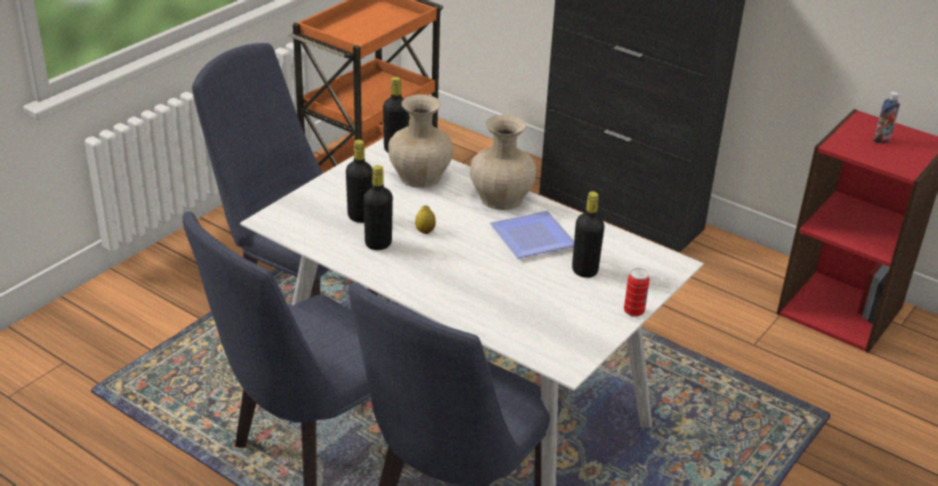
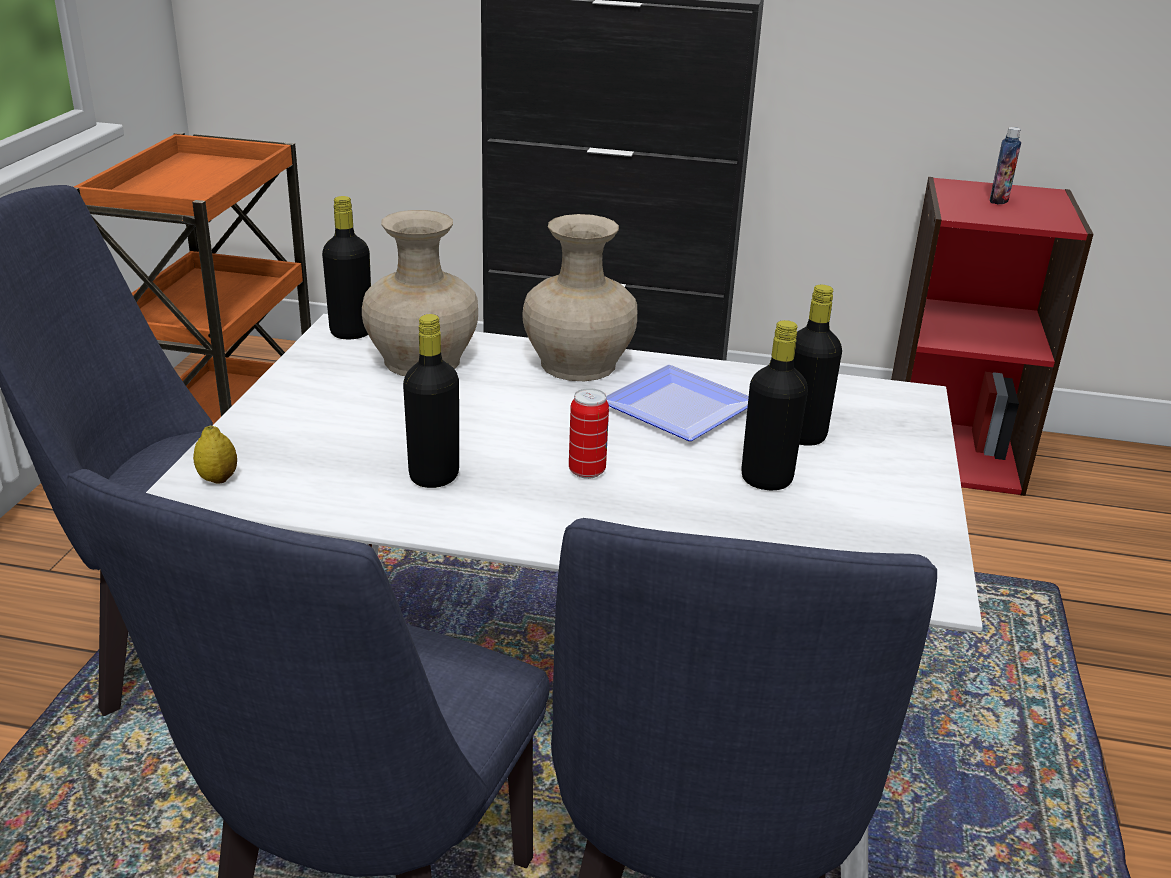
camera: 25 degrees left, 5 degrees down
(360, 217) = (367, 441): black bottle -> black bottle (766, 480)
(425, 231) = (499, 438): lemon -> lemon (218, 479)
(634, 312) = (934, 476): can -> can (587, 471)

